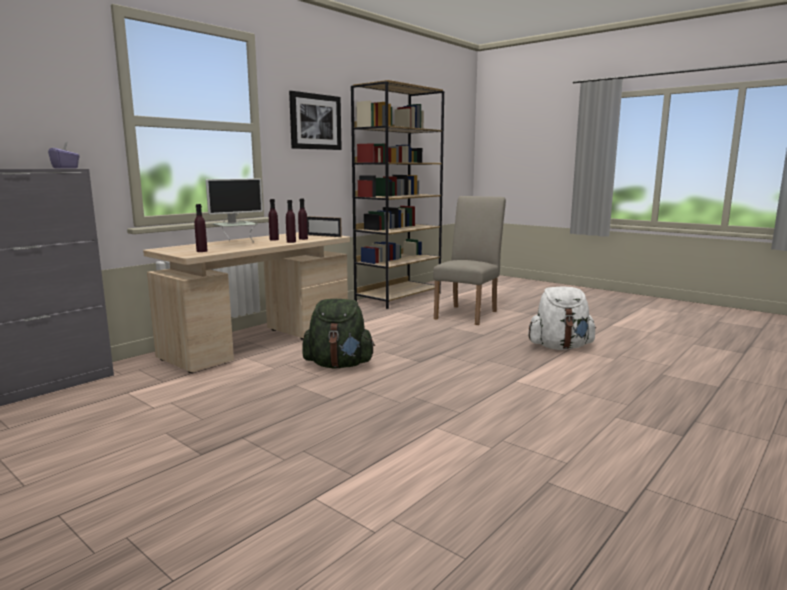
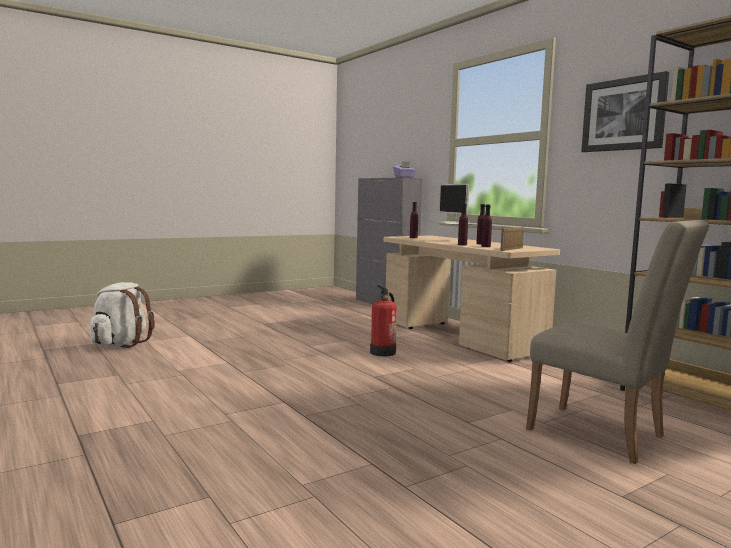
camera: 105 degrees right, 5 degrees down
(339, 365) = (383, 352): green backpack -> fire extinguisher
(560, 347) = (384, 458): white backpack -> white backpack (121, 344)

